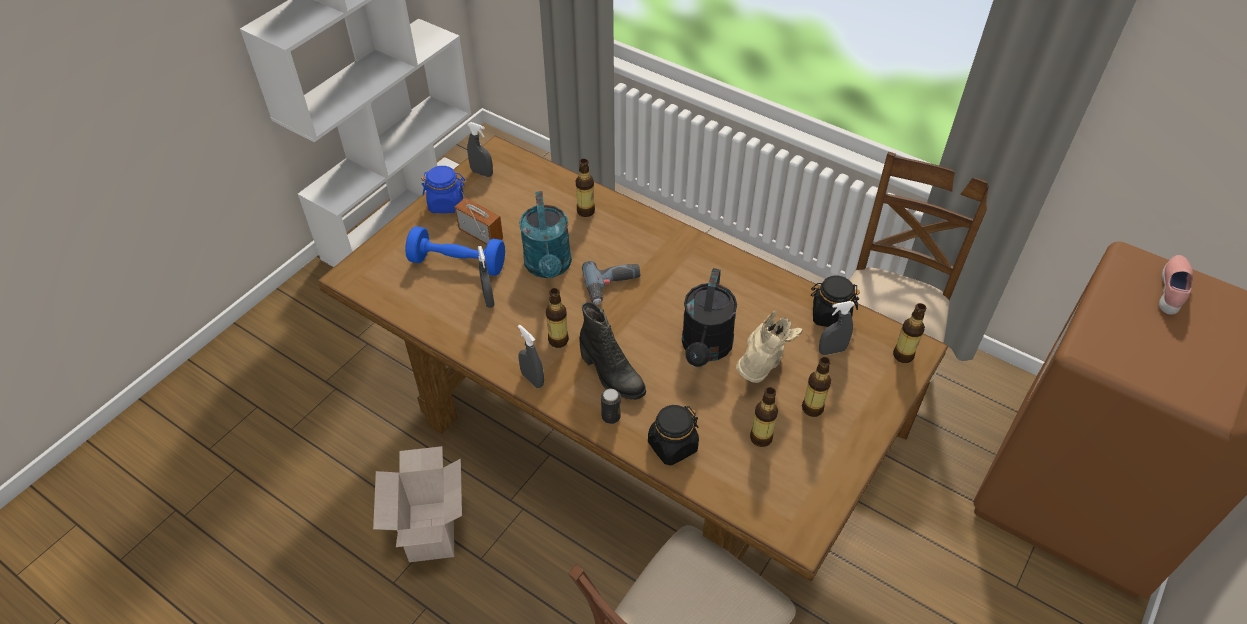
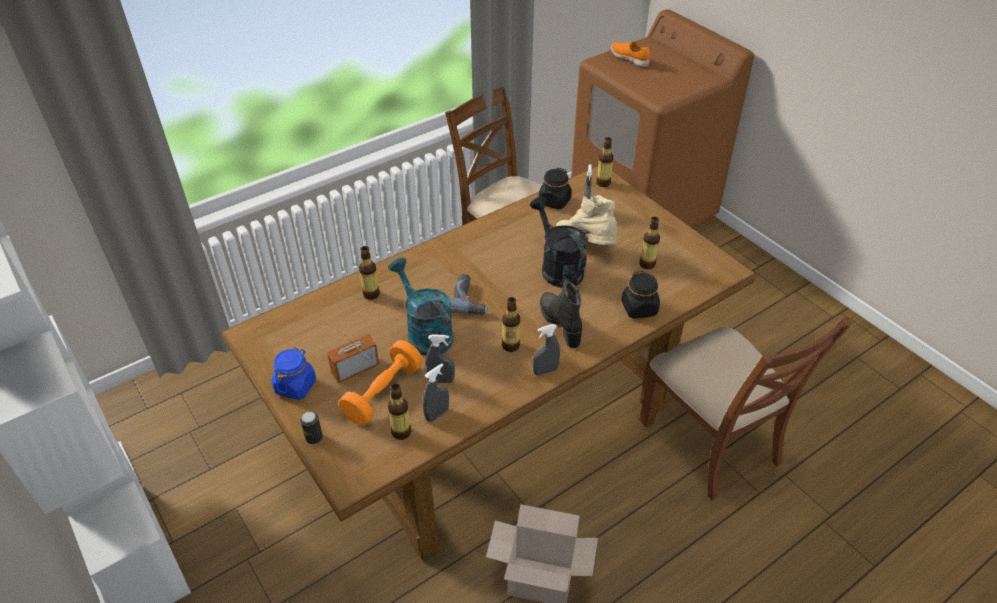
camera: 70 degrees left, 5 degrees down
(458, 263) = (383, 393): blue dumbbell -> orange dumbbell
(482, 173) = (271, 351): grey spray bottle -> grey spray bottle (437, 414)
(549, 267) = (425, 332): turquoise watering can -> turquoise watering can turned 135 degrees counterclockwise
(611, 375) = (561, 324): black boot -> black boot turned 90 degrees counterclockwise
(611, 416) = (601, 334): can -> can (314, 438)
(705, 349) = (557, 267): black watering can -> black watering can turned 150 degrees counterclockwise
(812, 408) = (631, 234): bottle -> bottle (401, 432)
(1172, 291) = (629, 59): pink shoe -> orange shoe

